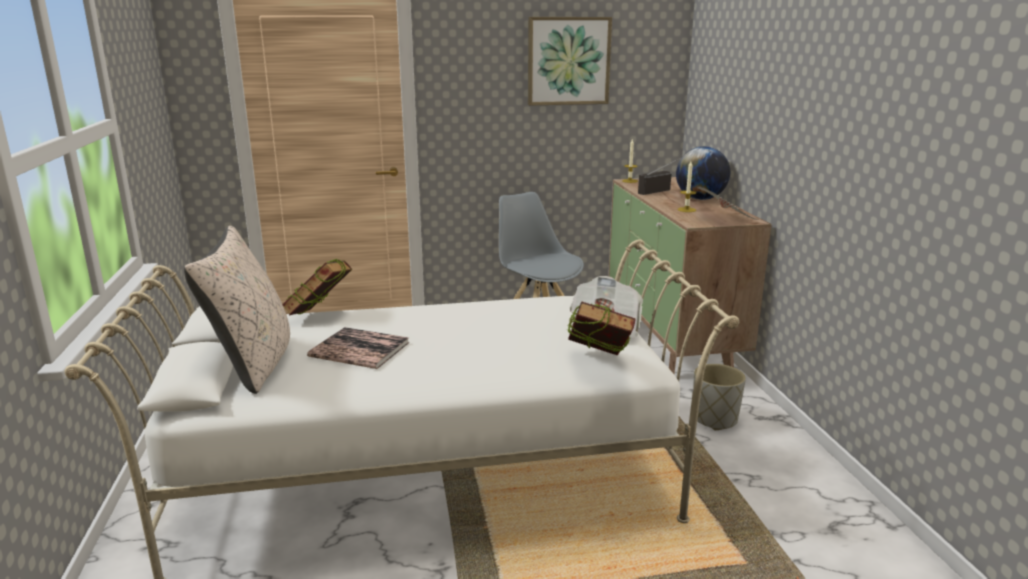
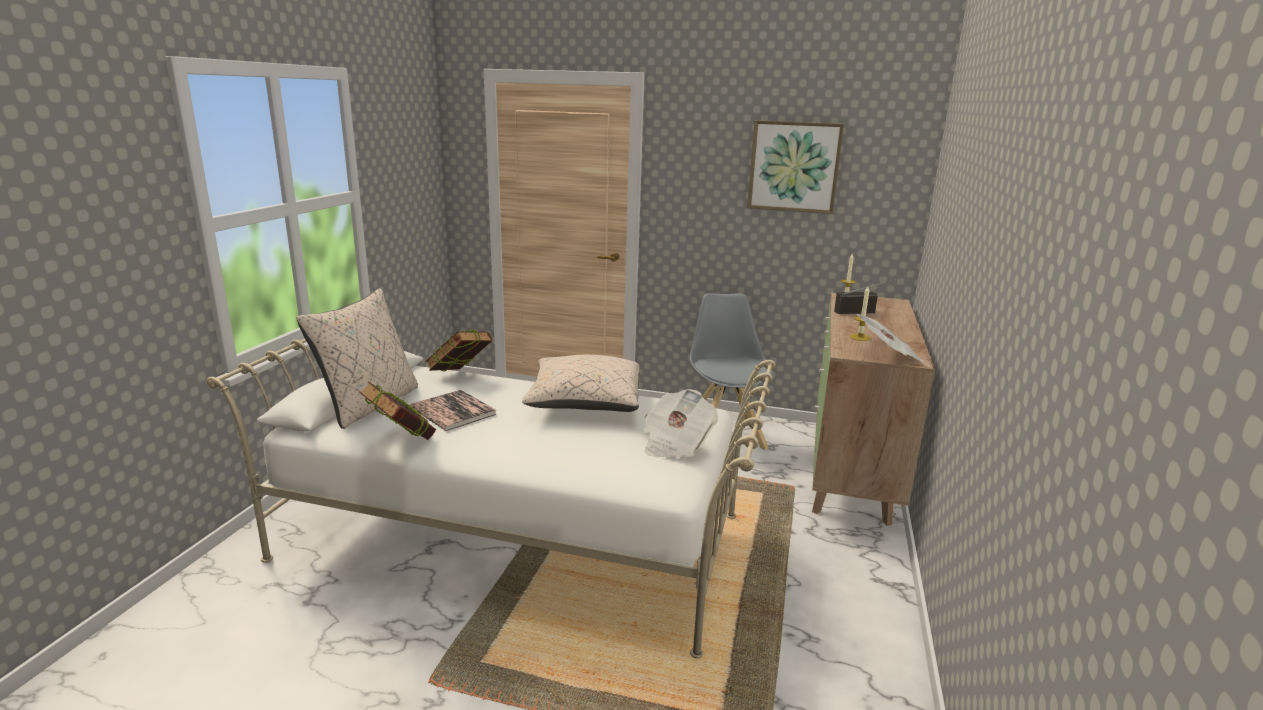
camera: 25 degrees right, 0 degrees up
(482, 314) = (585, 403): none -> beige pillow
(598, 363) = (629, 473): book -> book (401, 442)
(700, 199) = (894, 328): globe -> none
(715, 419) = (825, 567): grey planter -> none

